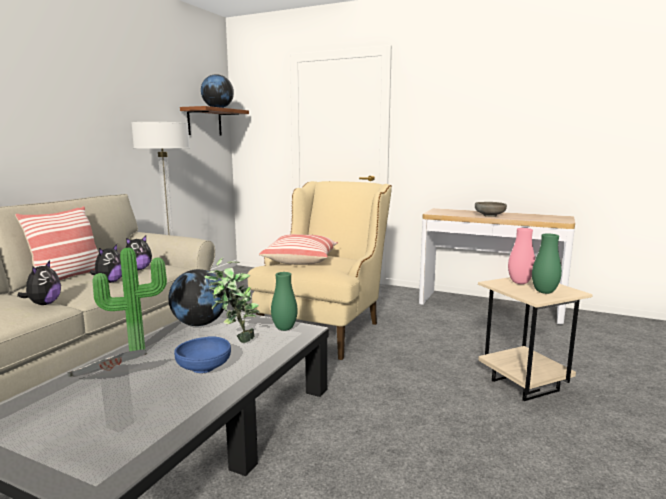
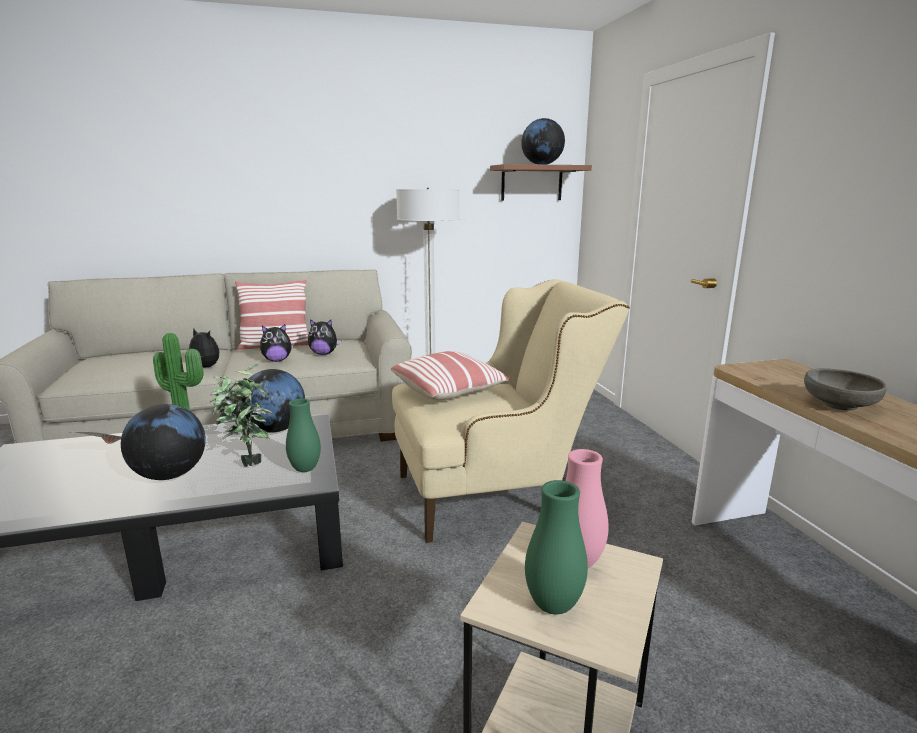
camera: 50 degrees right, 5 degrees up
(44, 304) = (204, 367): plush toy -> plush toy turned 120 degrees counterclockwise
(204, 368) = (170, 475): blue bowl -> globe

